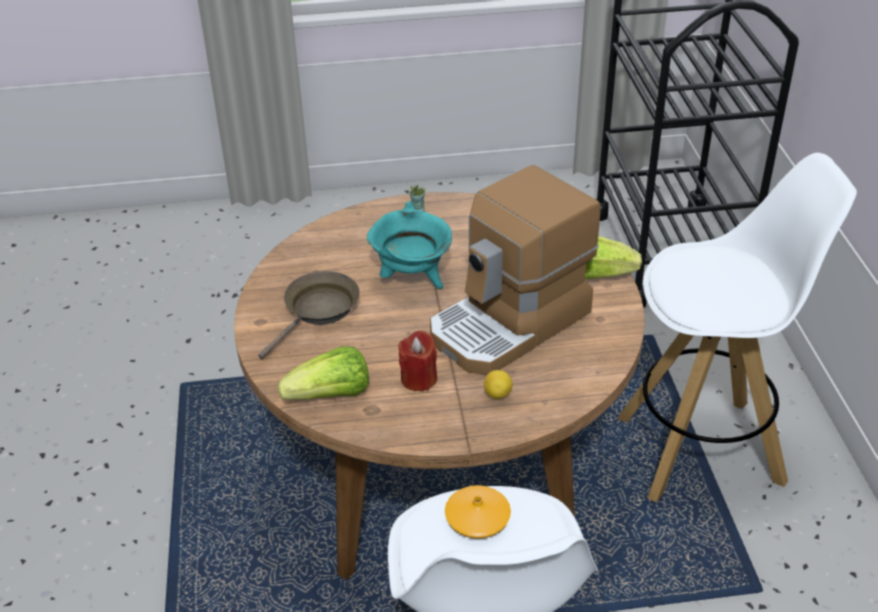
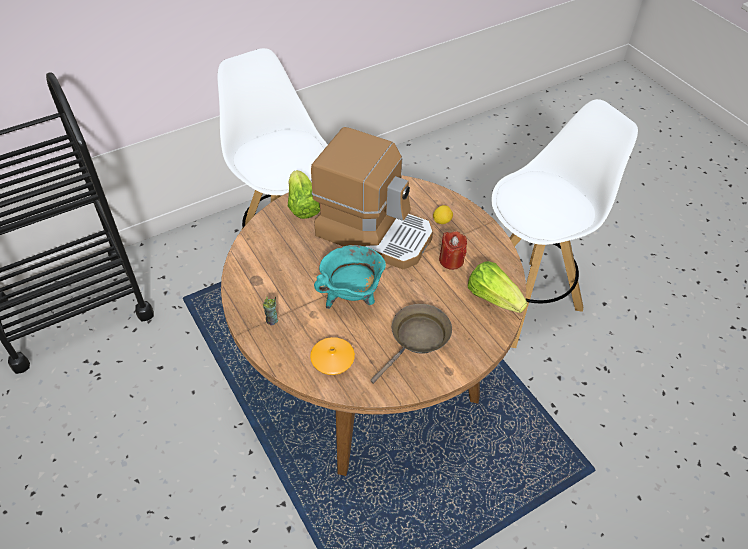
camera: 115 degrees left, 10 degrees up
(318, 311) = (417, 339): brown frying pan -> brown frying pan turned 120 degrees clockwise
(477, 518) = (532, 208): orange vase -> orange vase (332, 360)

